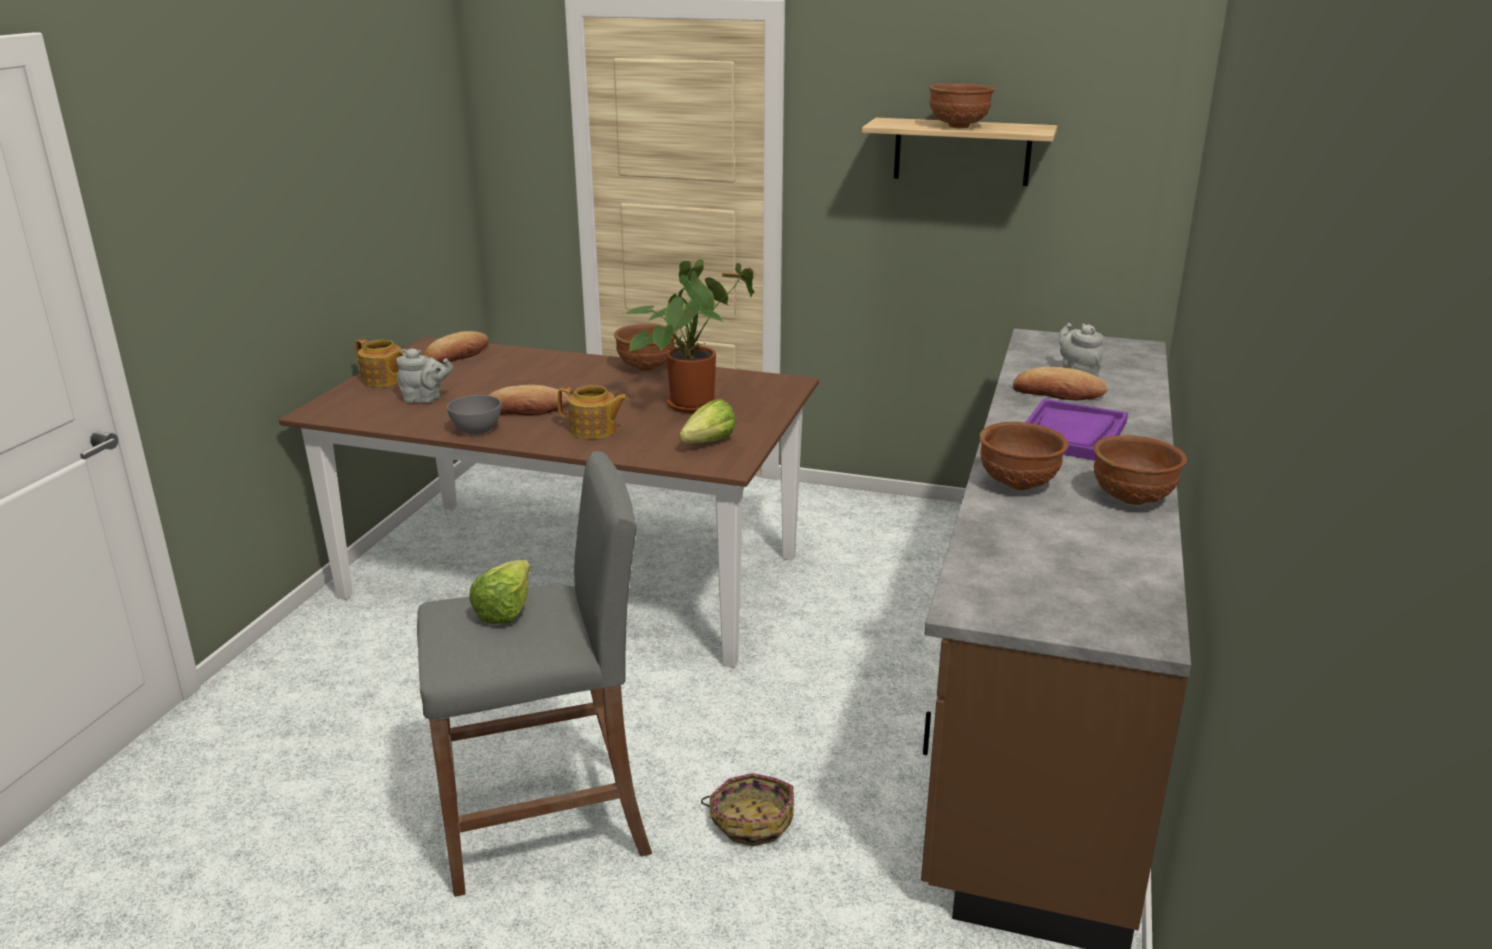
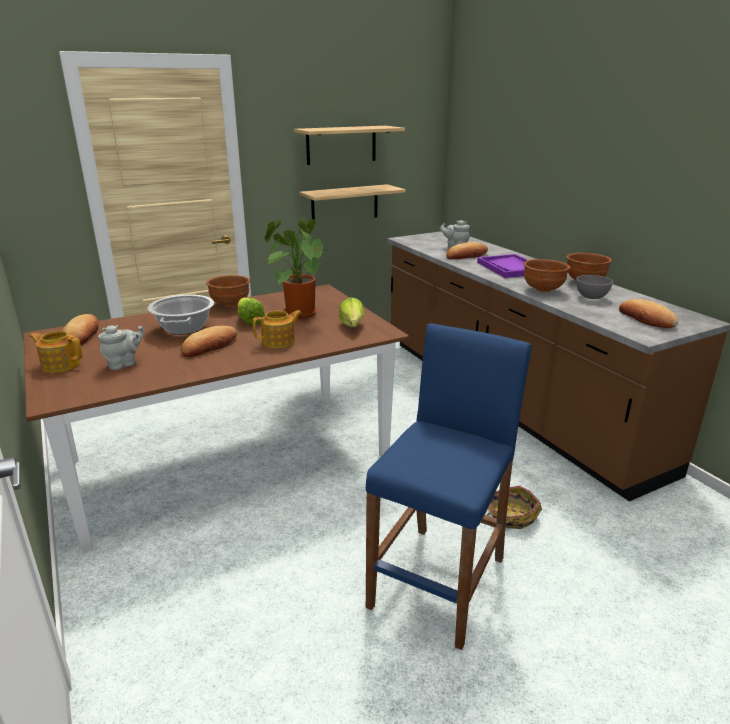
camera: 45 degrees left, 0 degrees up
(384, 380) = (61, 364): teapot -> teapot turned 150 degrees counterclockwise
(476, 430) = (207, 367): grey bowl -> grey bowl (591, 297)
(510, 608) = (429, 443): lettuce -> lettuce (249, 320)
(546, 380) = (184, 328): none -> cooking pot
(547, 825) = (439, 582): grey stool -> blue stool
(959, 127) = (352, 128): brown bowl -> none
(959, 253) = (345, 204): none -> shelf
(1051, 589) = (646, 319): none -> bread

